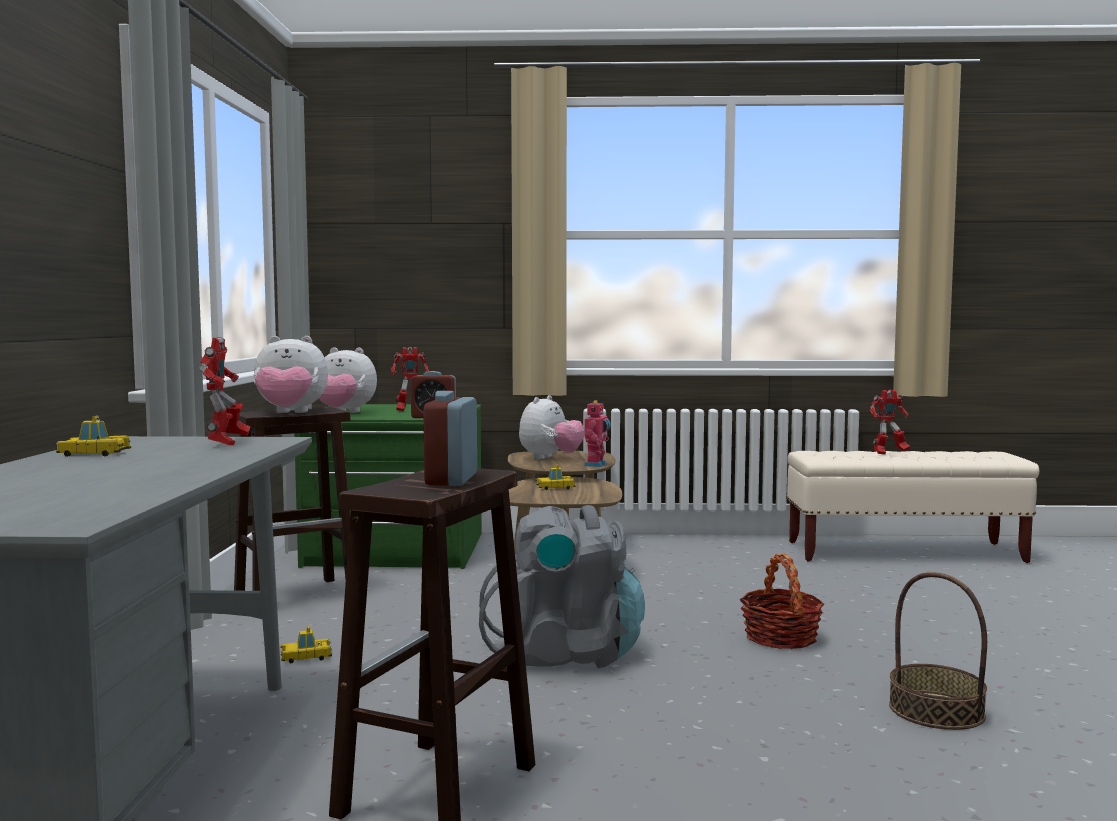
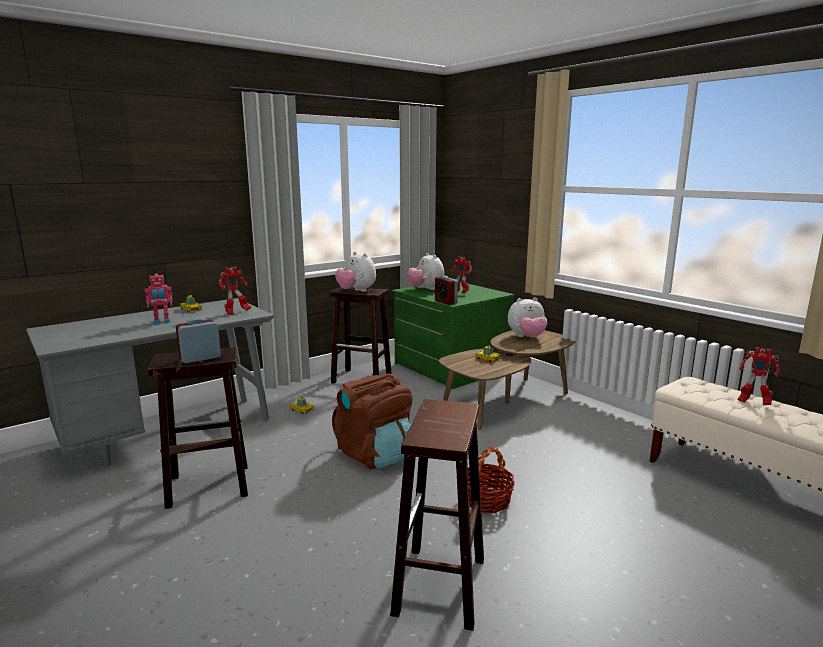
camera: 50 degrees right, 10 degrees up
(565, 654) = (375, 454): grey backpack -> brown backpack
(596, 465) = (533, 350): toy robot -> toy robot (162, 322)
(936, 710) = (440, 587): basket -> brown stool

